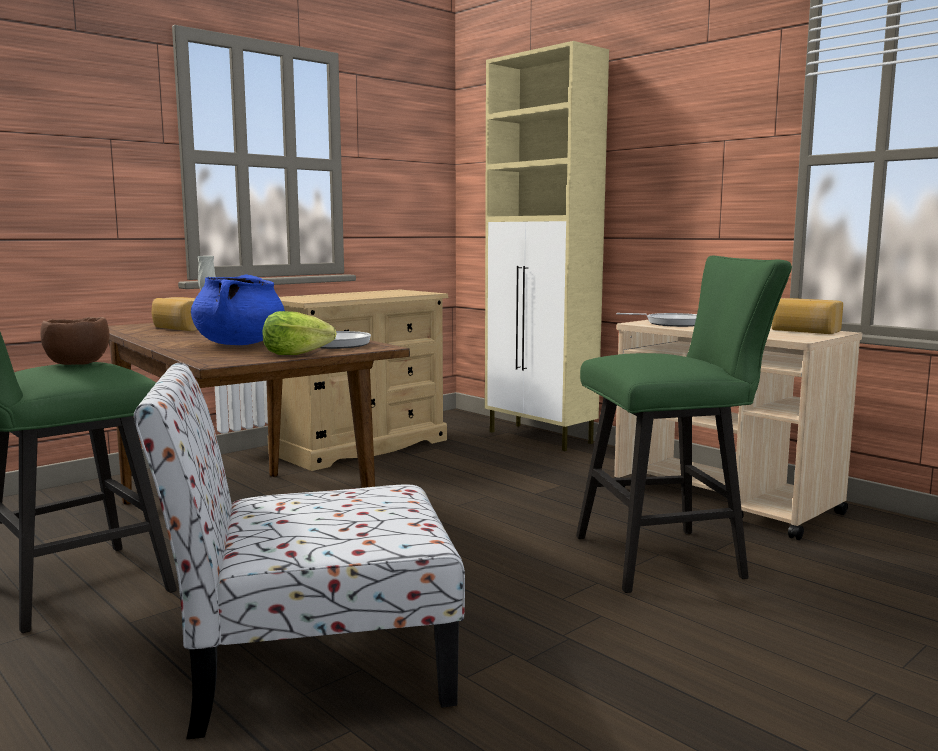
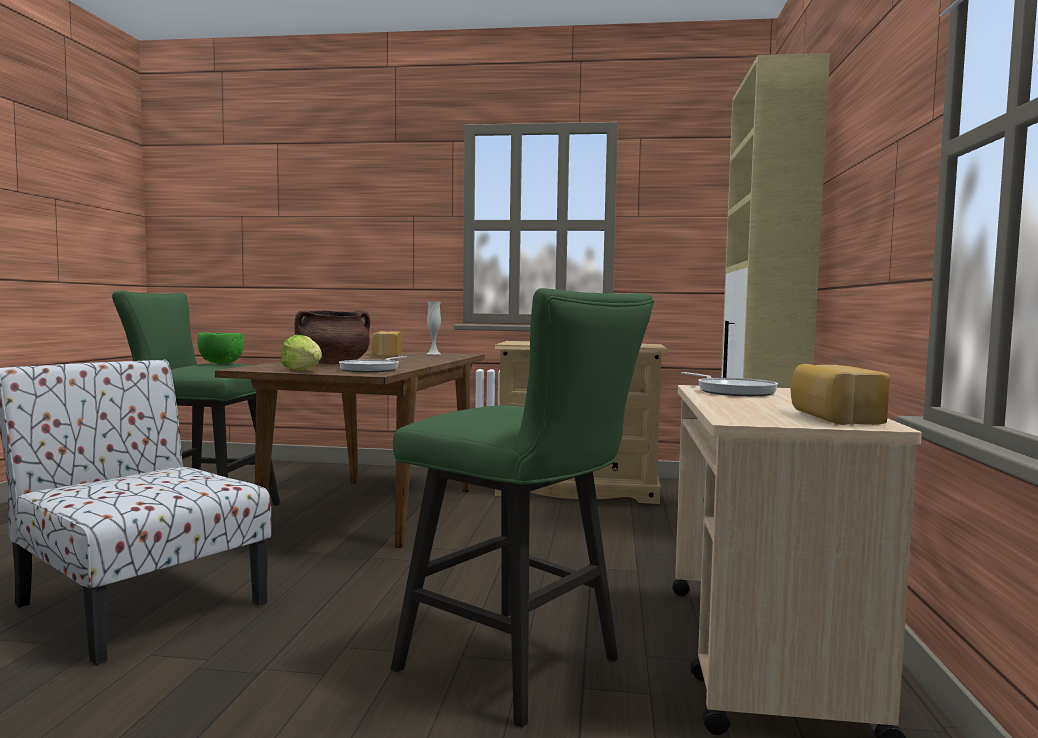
camera: 50 degrees right, 5 degrees down
(78, 364) = (221, 363): brown bowl -> green bowl
(240, 344) = (333, 363): blue cooking pot -> brown cooking pot

